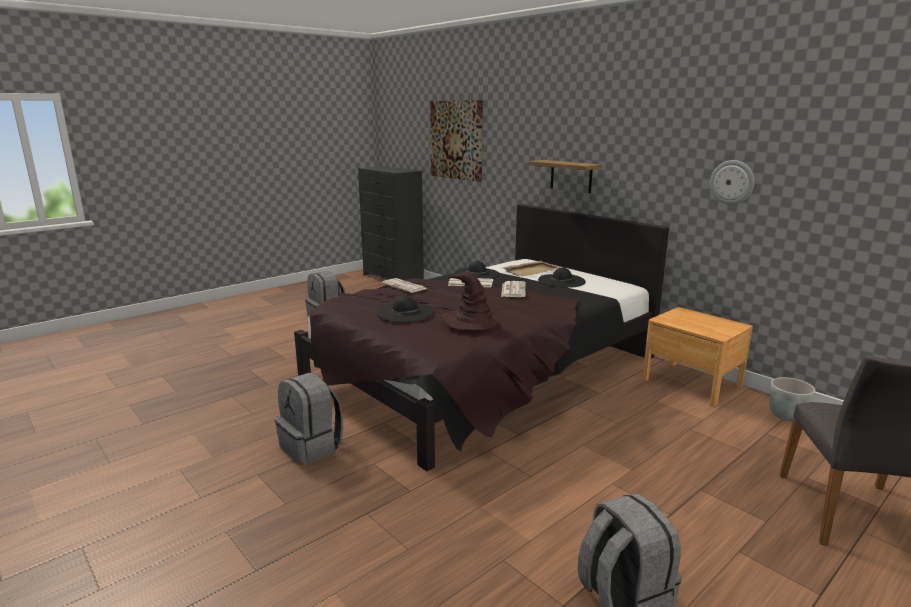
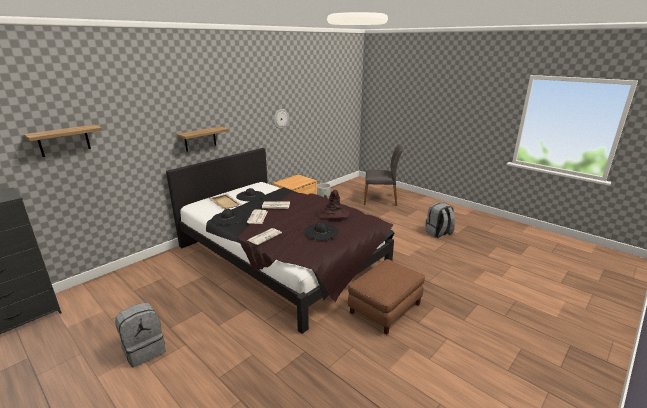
camera: 95 degrees left, 5 degrees up
(312, 447) = (385, 308): grey backpack -> brown ottoman
(456, 140) = (64, 141): picture -> shelf

